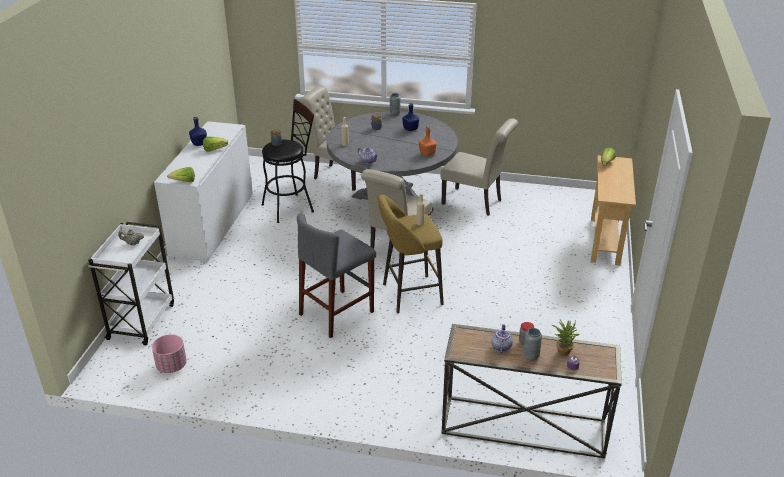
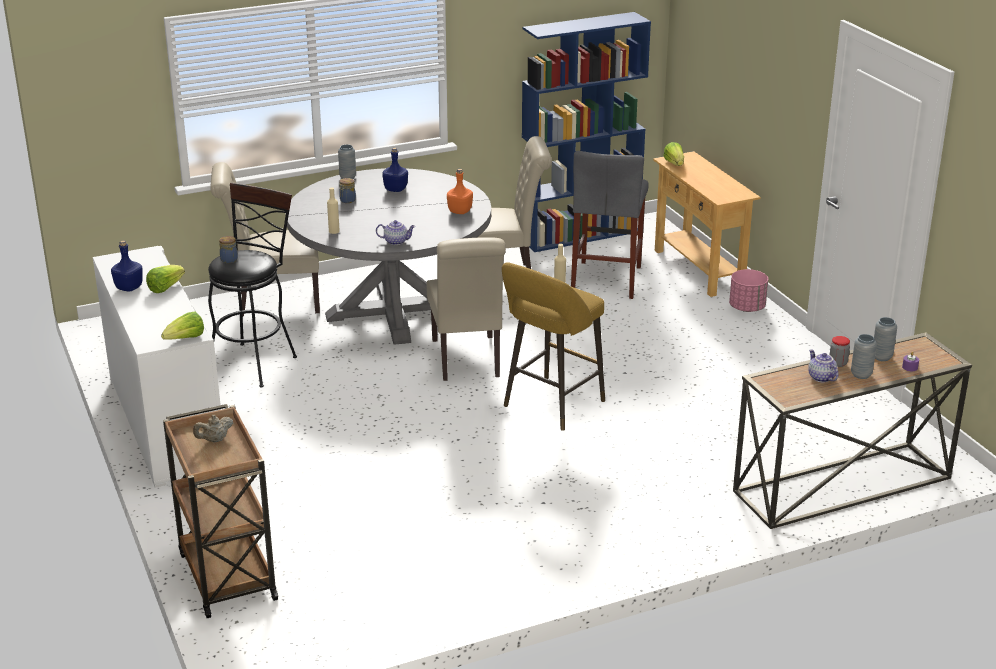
camera: 35 degrees left, 5 degrees down
(142, 320) = (227, 575): white cart -> brown cart
(172, 366) = (350, 606): pink planter -> pink planter (747, 308)
(336, 313) = (488, 459): grey stool -> grey stool (606, 279)
(556, 192) = (581, 235): none -> blue bookcase
(562, 350) = (881, 357): potted plant -> grey vase

